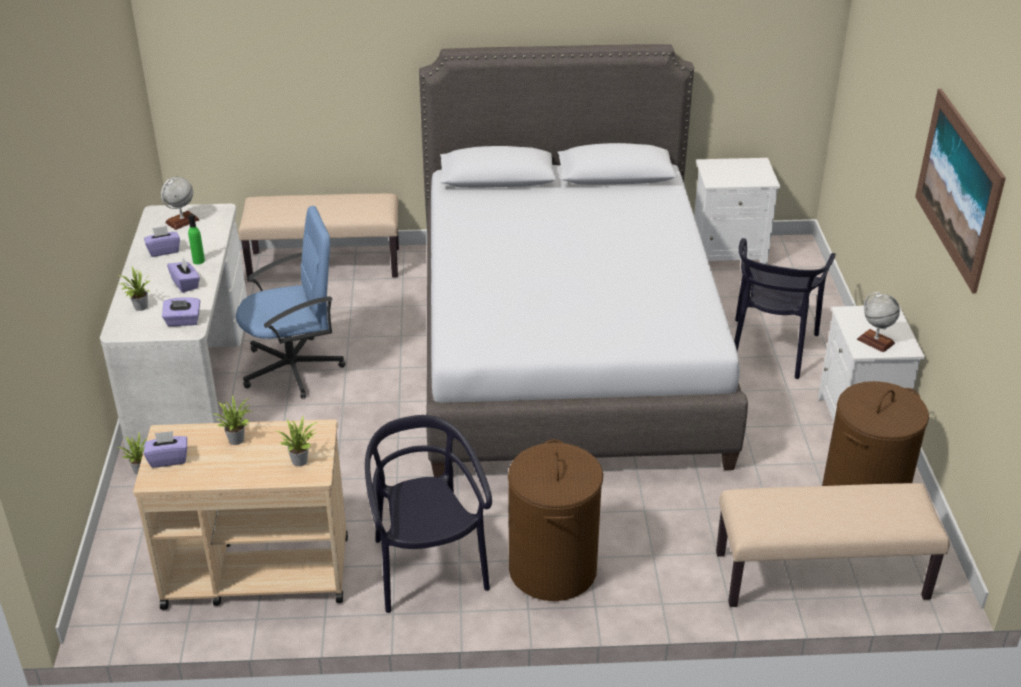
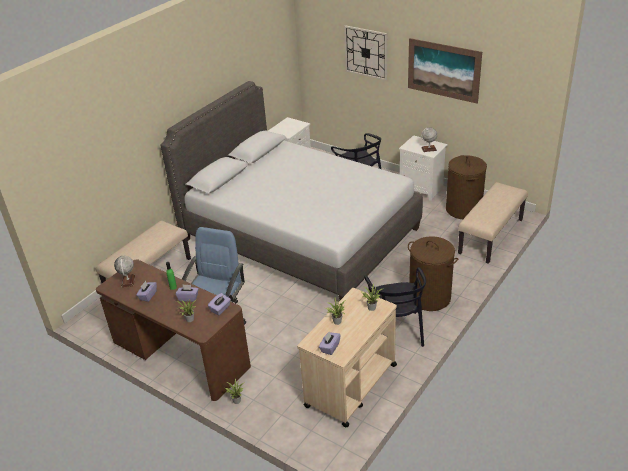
camera: 50 degrees left, 0 degrees up
(191, 373) = (180, 355): white desk -> brown desk
(427, 567) = (396, 331): black chair -> black chair turned 120 degrees counterclockwise
(897, 89) = (366, 52): none -> wall clock

